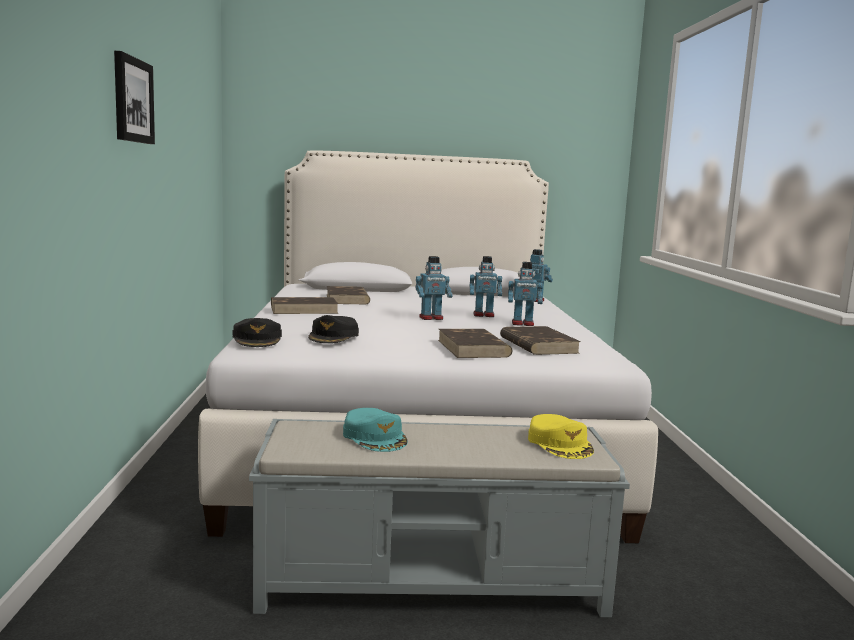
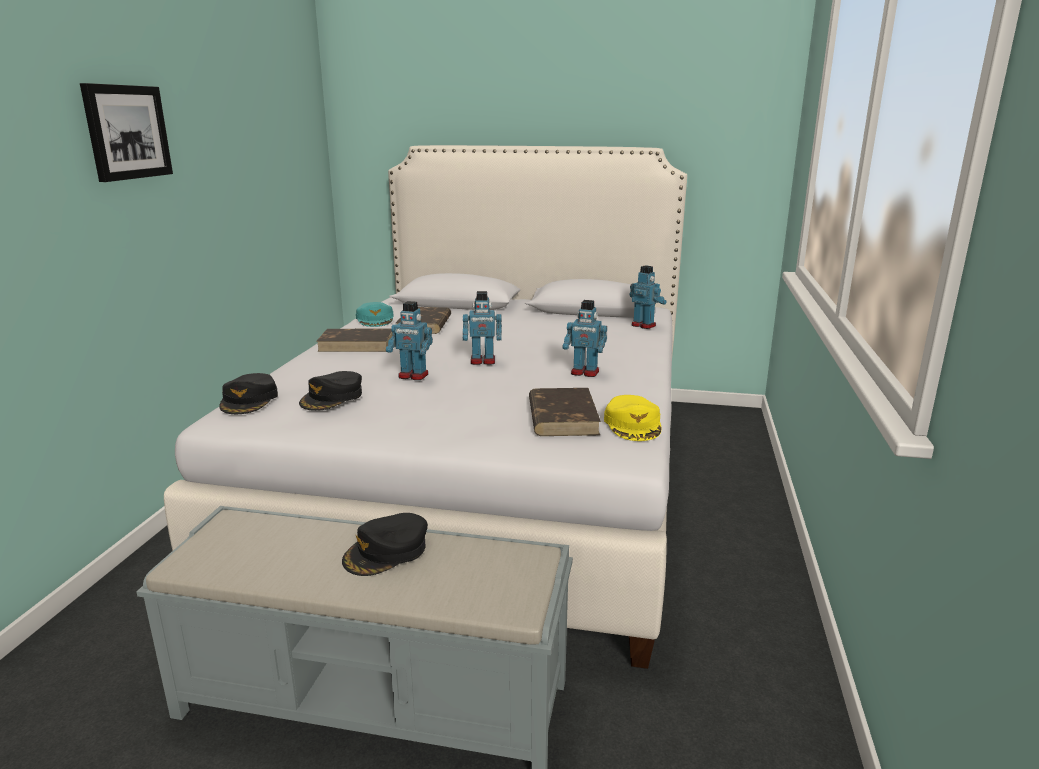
camera: 15 degrees right, 10 degrees up
(375, 437) = (296, 547): turquoise cap -> turquoise cap (375, 319)
(455, 436) = (387, 552): none -> black cap
(473, 348) = (475, 422): brown book -> none
(483, 315) = (553, 355): toy robot -> toy robot (413, 376)
(560, 444) = (499, 577): yellow cap -> yellow cap (633, 425)

